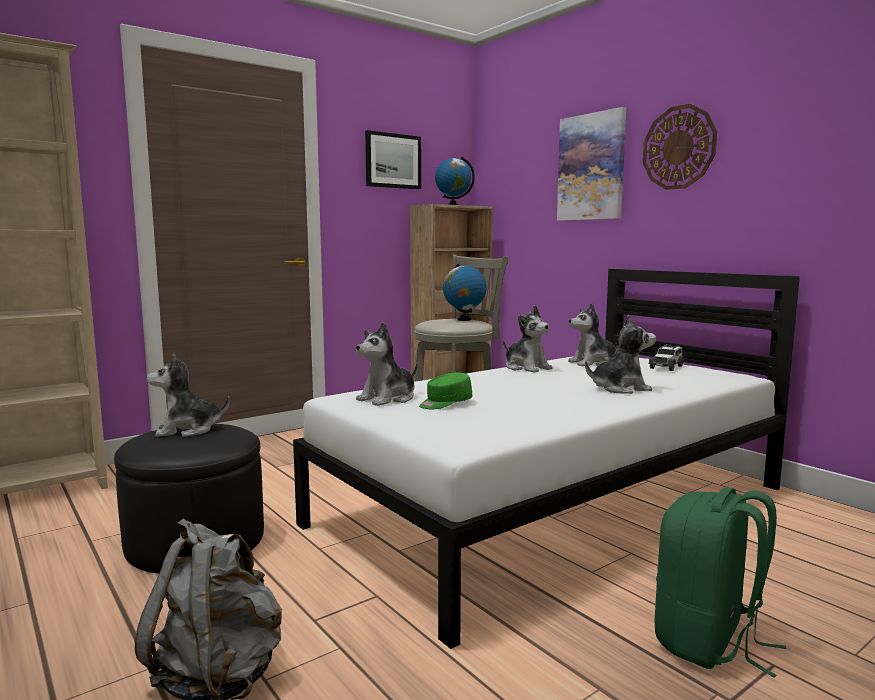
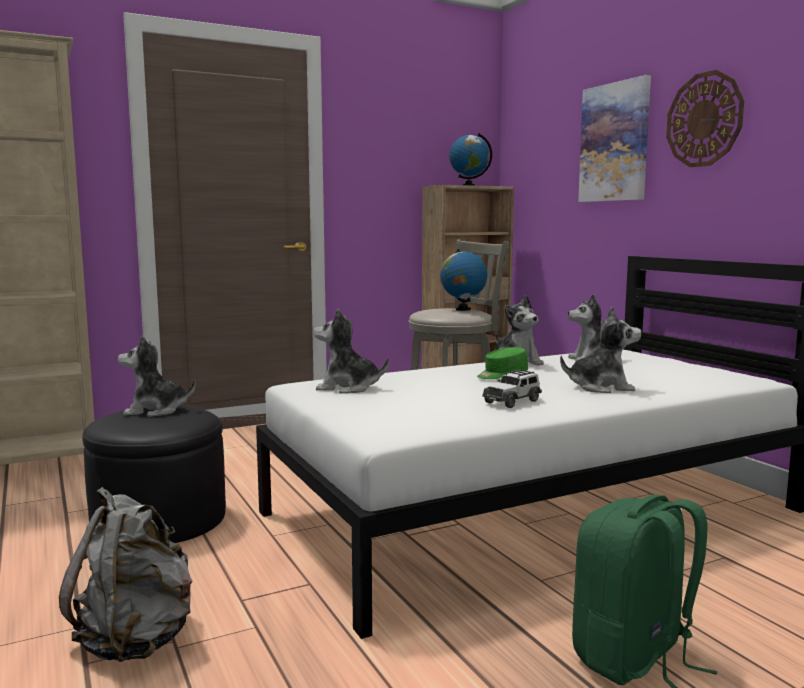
camera: 10 degrees right, 0 degrees up
(388, 398) = (347, 388): plush toy -> plush toy turned 45 degrees clockwise
(392, 161) = (404, 139): picture -> none
(445, 403) = (401, 395): green cap -> green cap (501, 375)
(666, 367) = (675, 367): toy car -> toy car (512, 401)

